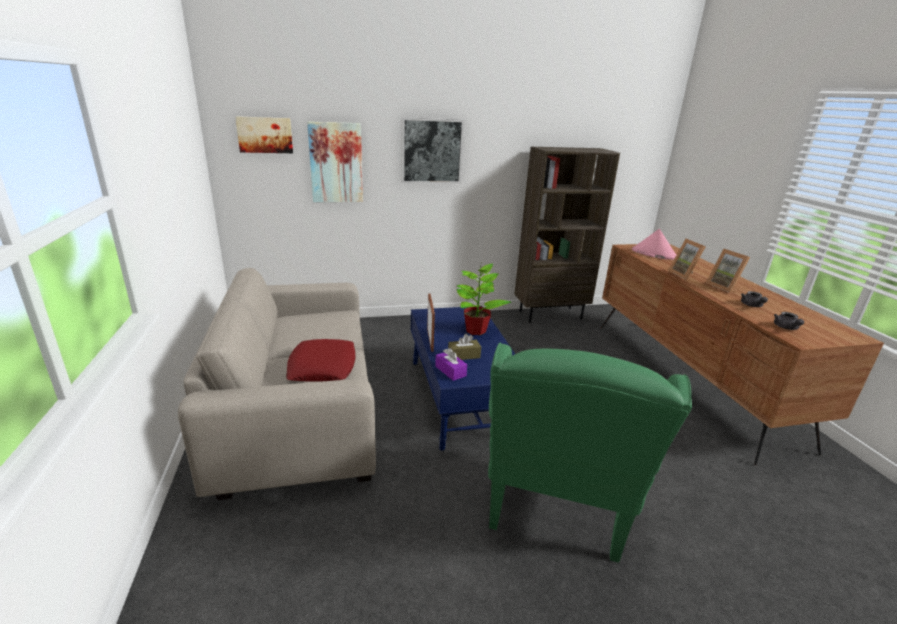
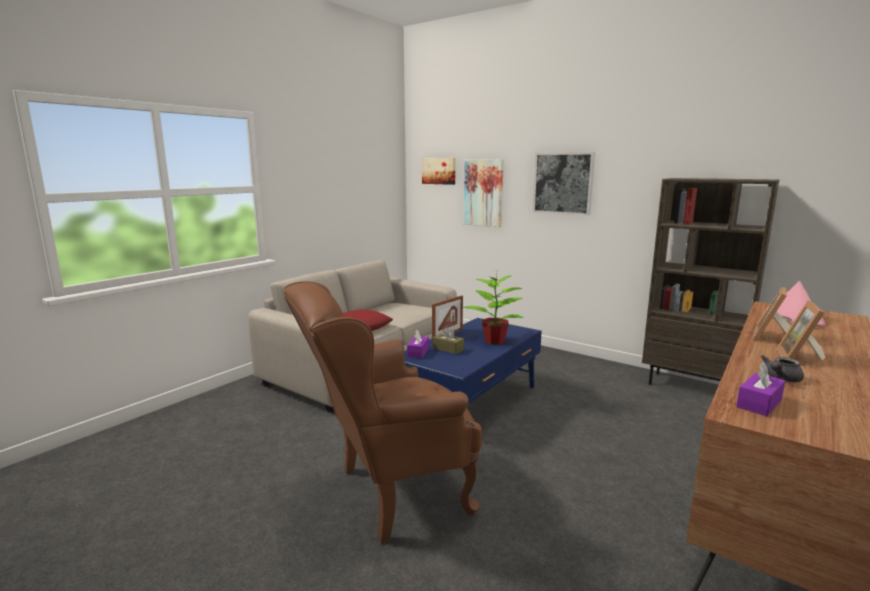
camera: 50 degrees right, 10 degrees down
(554, 520) = (389, 495): green armchair -> brown armchair
(786, 328) = (759, 403): grey teapot -> purple tissue box

